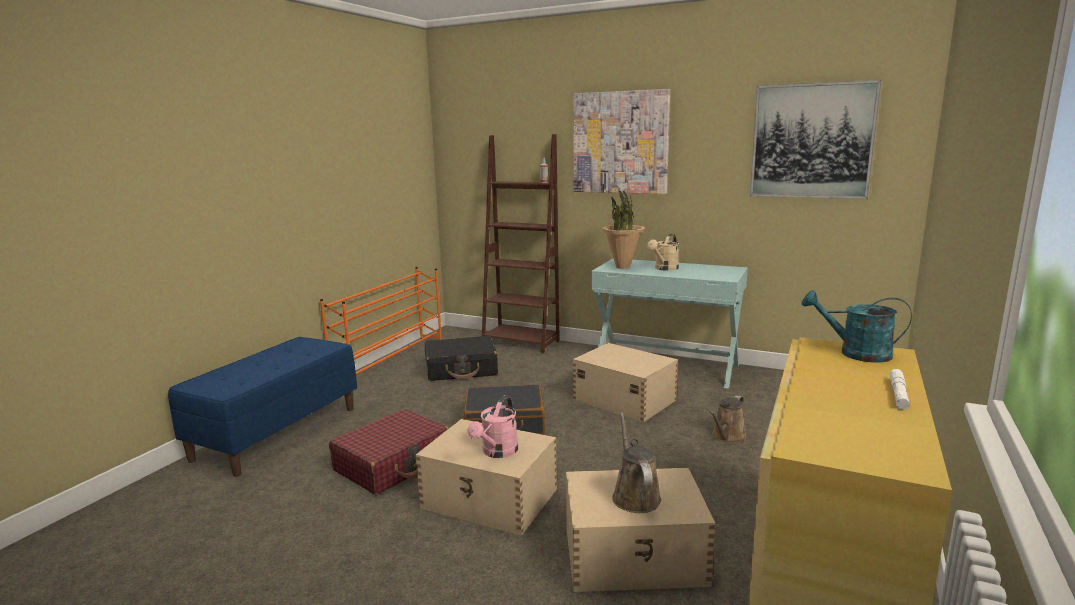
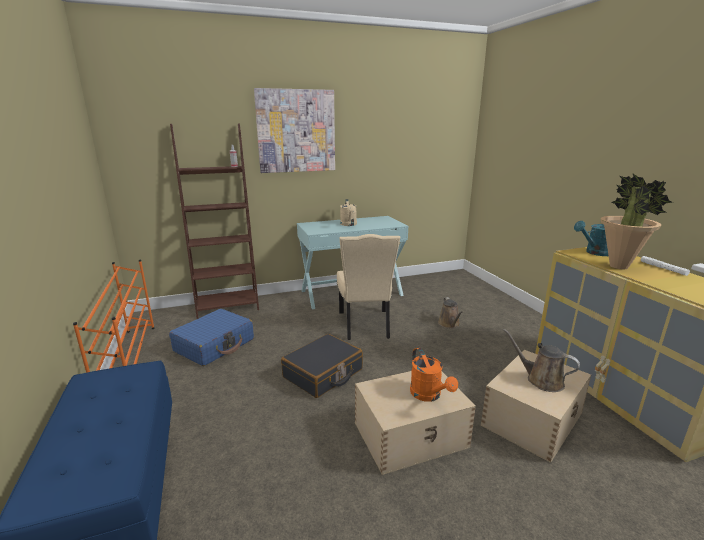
camera: 45 degrees left, 5 degrees up
(393, 464) = (298, 453): red suitcase -> none
(461, 369) = (214, 345): black suitcase -> blue suitcase
(497, 452) = (429, 395): pink watering can -> orange watering can
(622, 267) = (321, 228): potted plant -> potted plant (619, 266)
(623, 399) = (365, 323): beige storage box -> beige chair
(811, 141) = (421, 130): picture -> none

